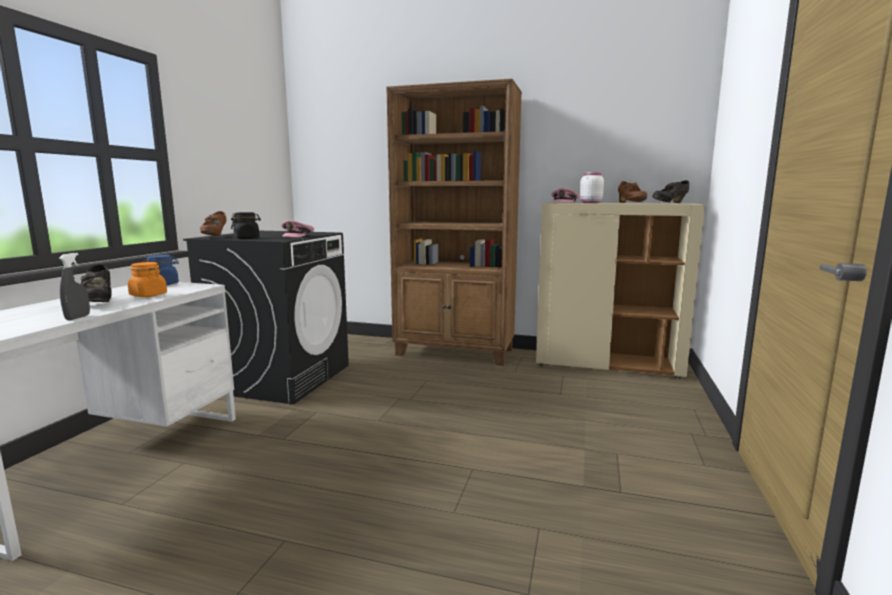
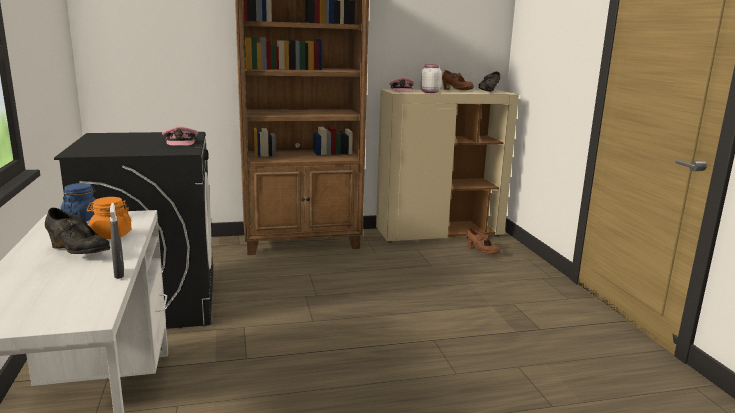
camera: 30 degrees left, 5 degrees up
(215, 236) = (83, 150): brown shoe -> brown shoe (482, 251)
(247, 238) = (137, 151): black jar -> none

